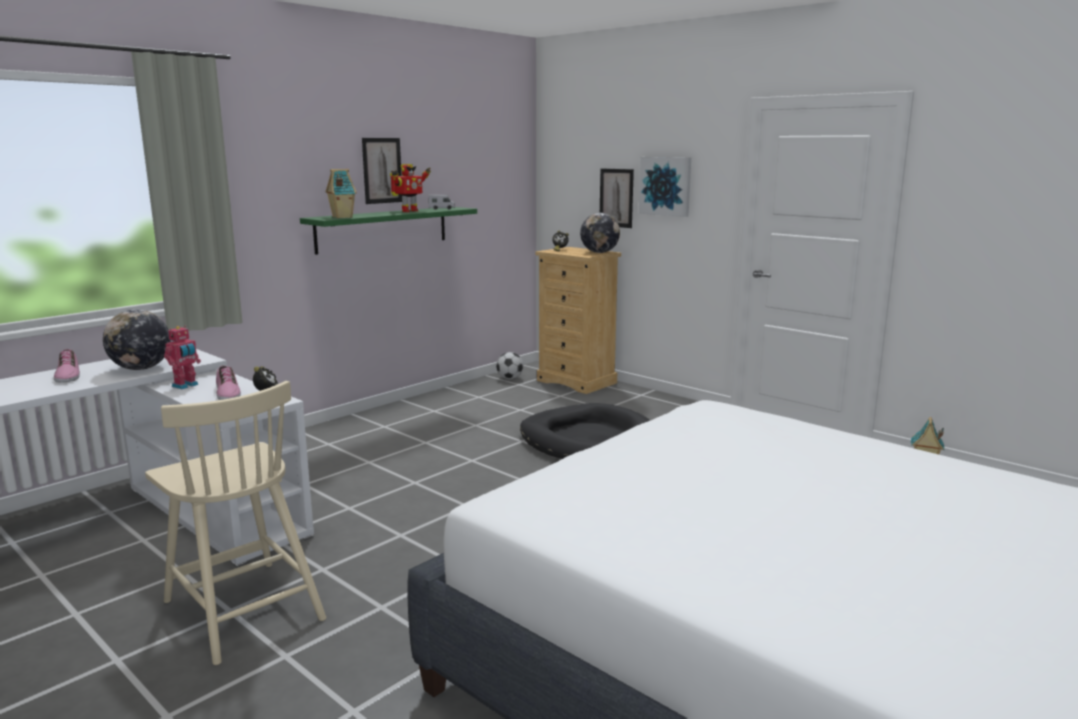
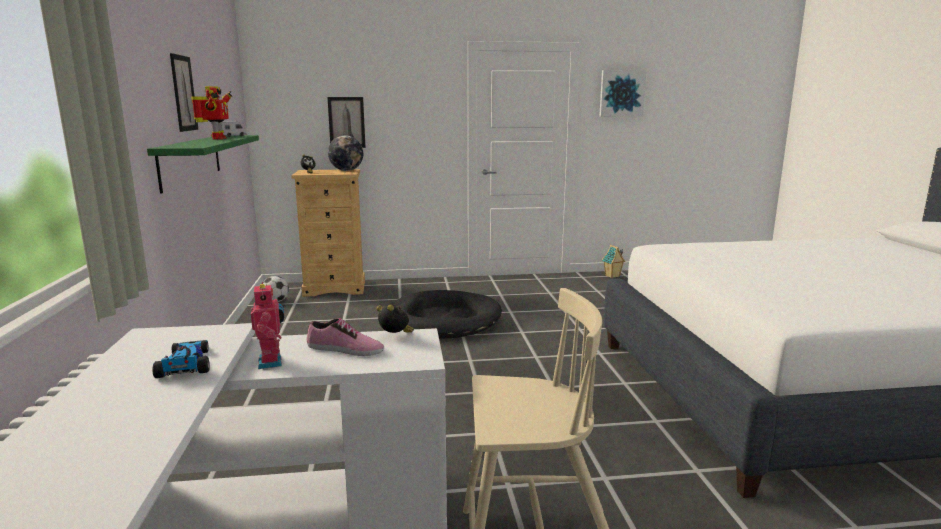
camera: 50 degrees left, 0 degrees up
(67, 375) = (101, 408): shoe -> none
(141, 369) = (186, 363): globe -> toy car
(341, 217) = (196, 145): toy house -> none
(665, 186) = (396, 110): picture -> picture (622, 93)

